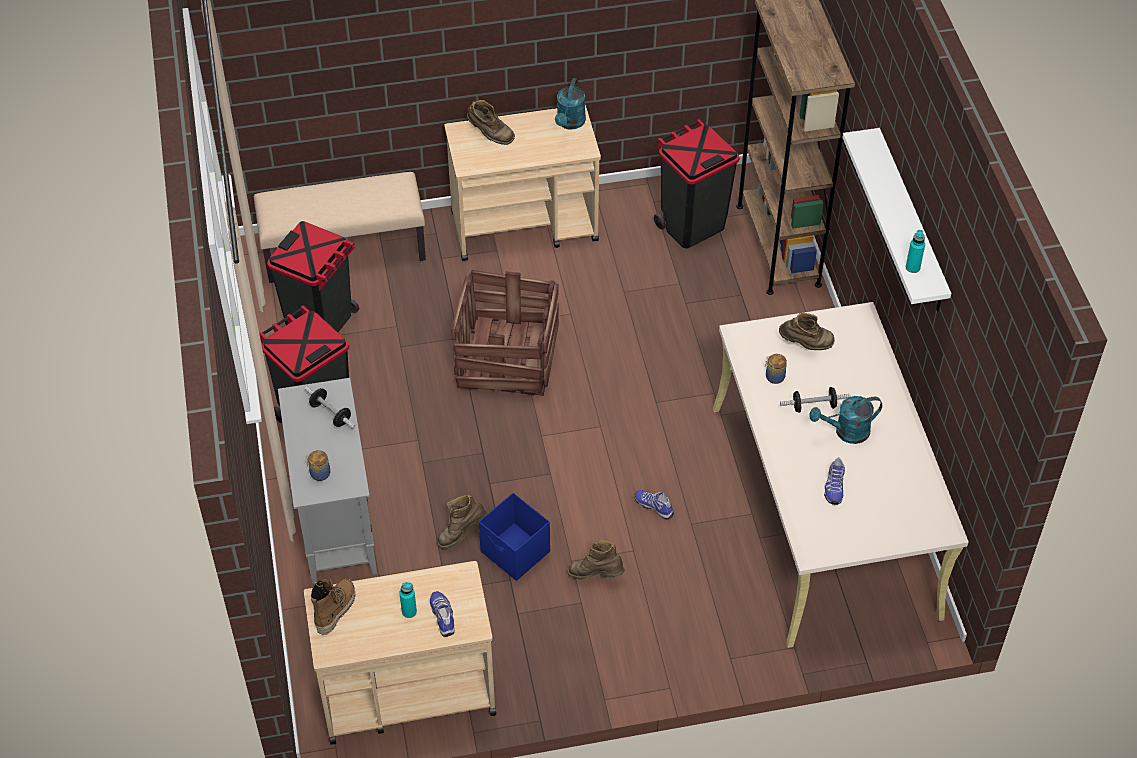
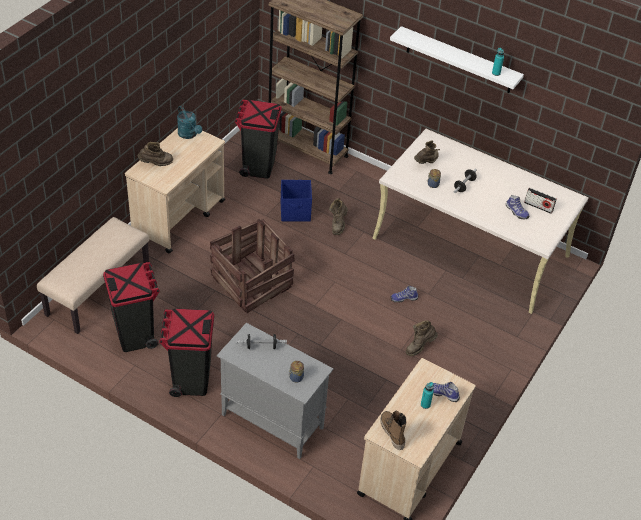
camera: 50 degrees left, 5 degrees down
(462, 534) = (338, 377): brown boot -> brown boot (338, 224)
(515, 553) = (373, 366): blue storage box -> blue storage box (296, 212)
(846, 432) = (490, 187): turquoise watering can -> none
(874, 502) = (538, 206): none -> radio

